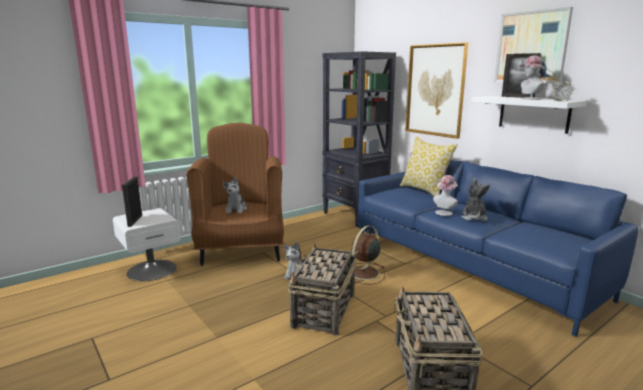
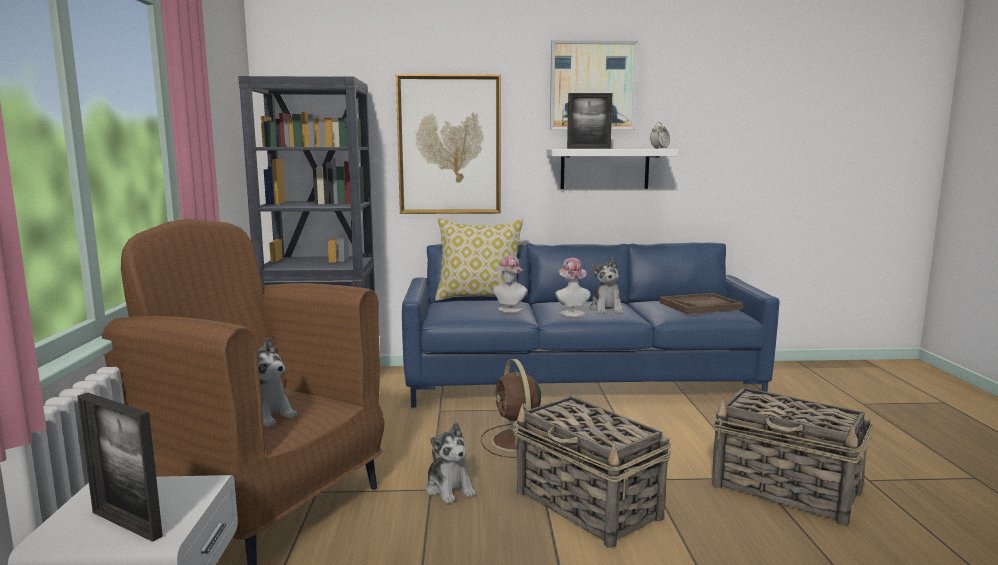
camera: 55 degrees left, 5 degrees down
(473, 218) = (606, 309): plush toy -> plush toy turned 135 degrees counterclockwise
(528, 99) = (623, 148): hat -> hat (509, 310)
(549, 237) = (700, 306): none -> brown tray

